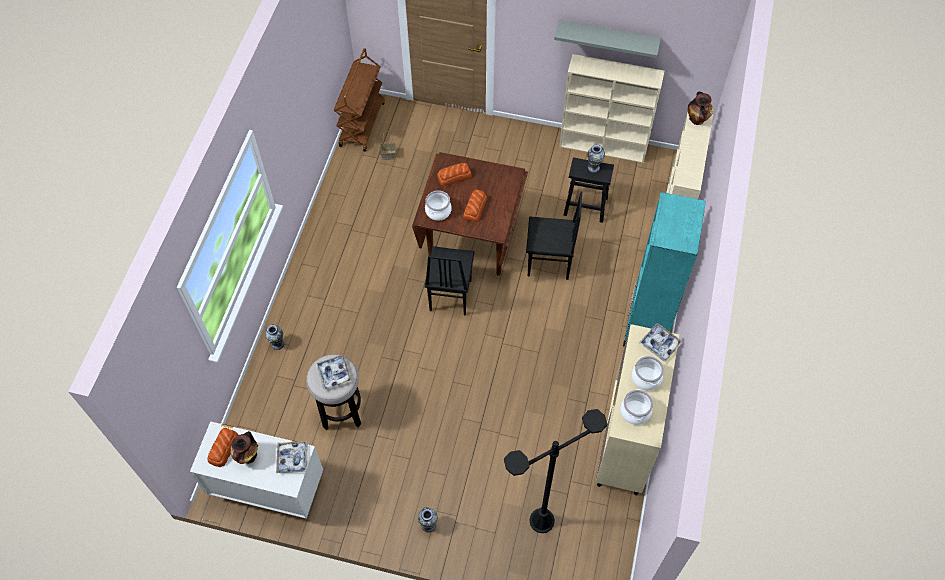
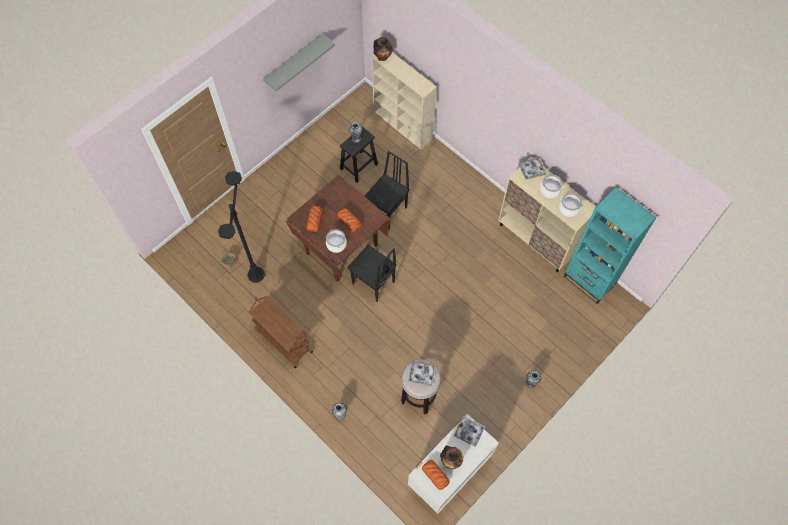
camera: 60 degrees left, 5 degrees up
(362, 123) = (188, 265): brown cart -> brown cart (283, 340)
(541, 521) = (563, 315): black floor lamp -> black floor lamp (256, 275)
(604, 146) = (319, 129): beige bookcase -> none
(646, 325) = (467, 184): turquoise bookcase -> turquoise bookcase (589, 280)

